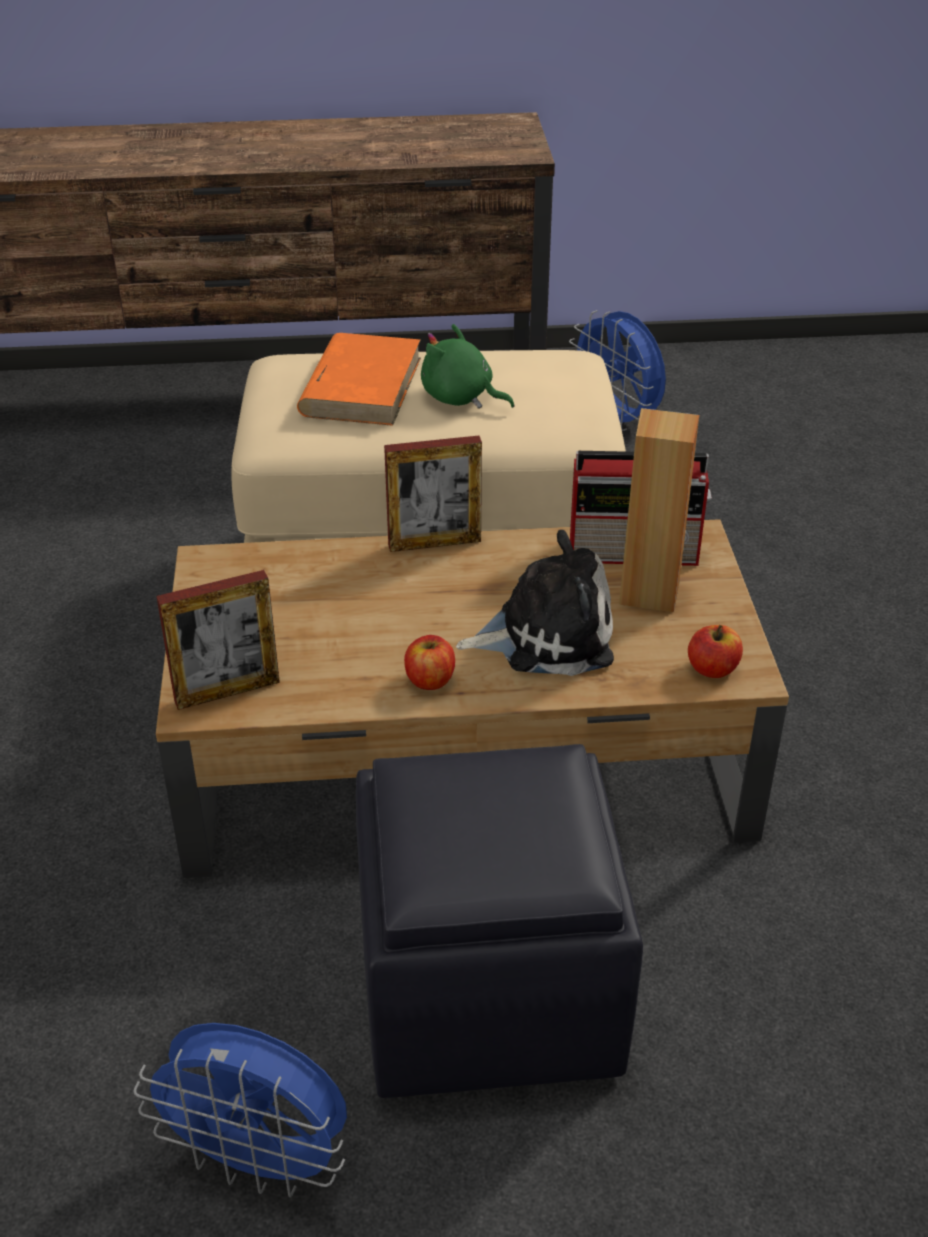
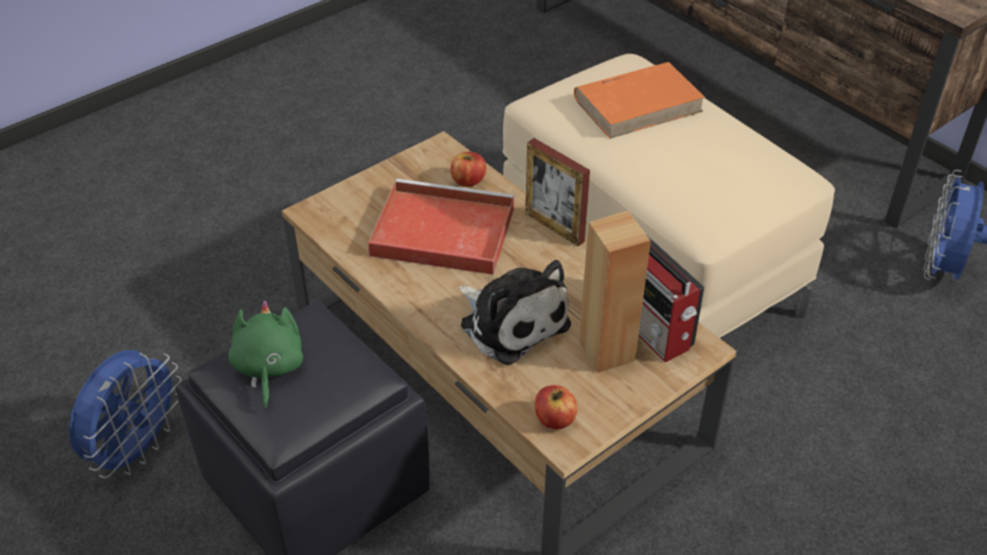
camera: 55 degrees right, 5 degrees up
(227, 691) = (336, 217): picture frame -> none
(259, 1161) = (136, 449): blue fan -> blue fan turned 135 degrees counterclockwise
(349, 623) = (440, 232): none -> red tray
(430, 680) = (419, 291): apple -> apple (468, 181)
(460, 398) = (677, 150): green plush toy -> green plush toy (268, 368)

